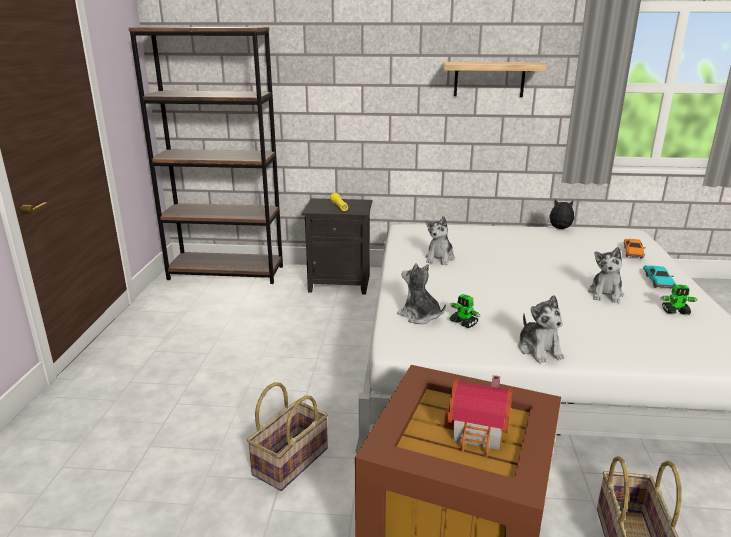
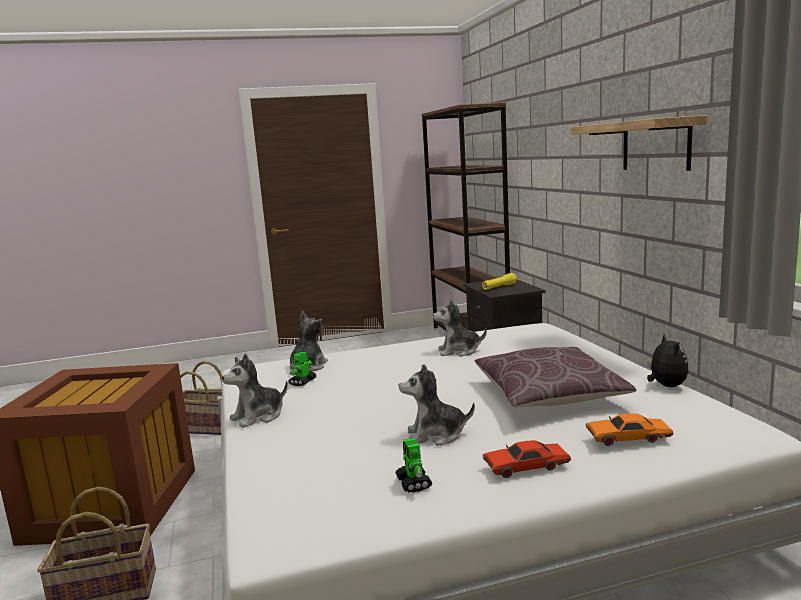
camera: 70 degrees right, 10 degrees down
(479, 433) = (87, 398): toy house -> none
(557, 254) = (548, 395): none -> brown pillow
(657, 281) = (526, 467): turquoise toy car -> red toy car

